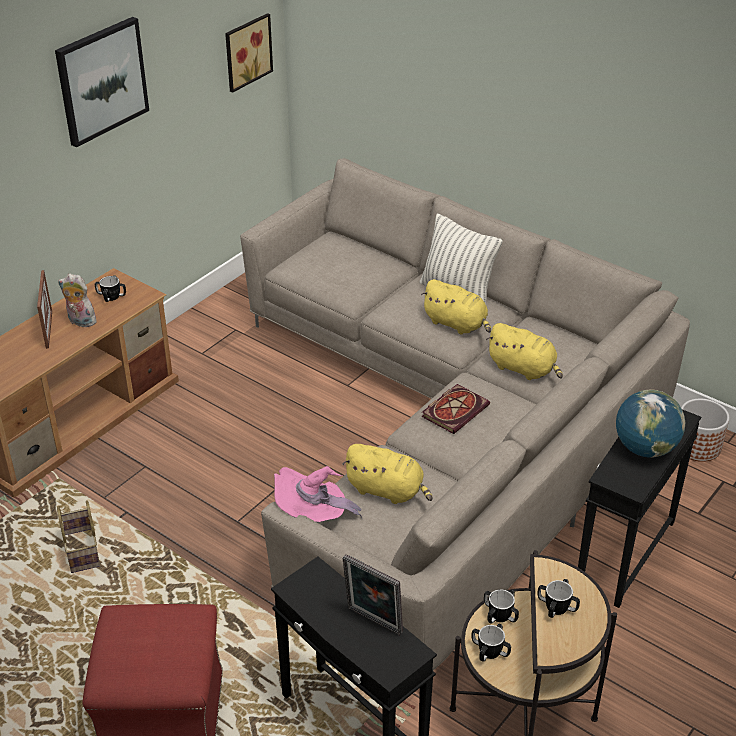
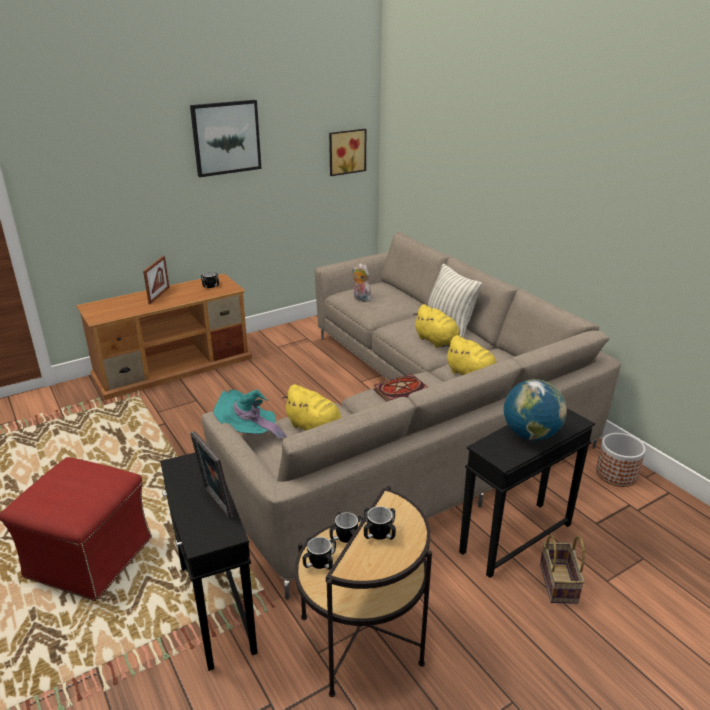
camera: 20 degrees right, 10 degrees down
(80, 322) = (180, 295): plush toy -> plush toy (360, 299)
(83, 552) = (120, 440): basket -> basket (559, 584)
(313, 516) = (249, 433): pink hat -> turquoise hat

